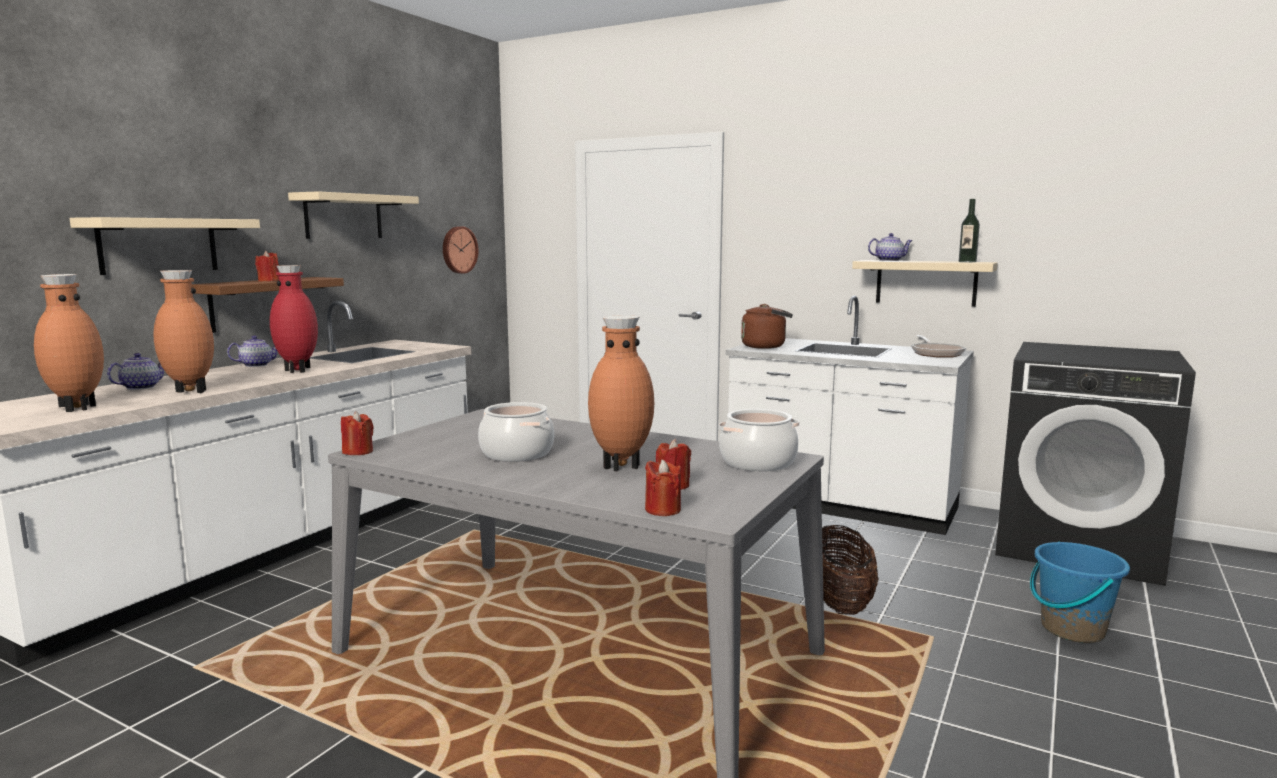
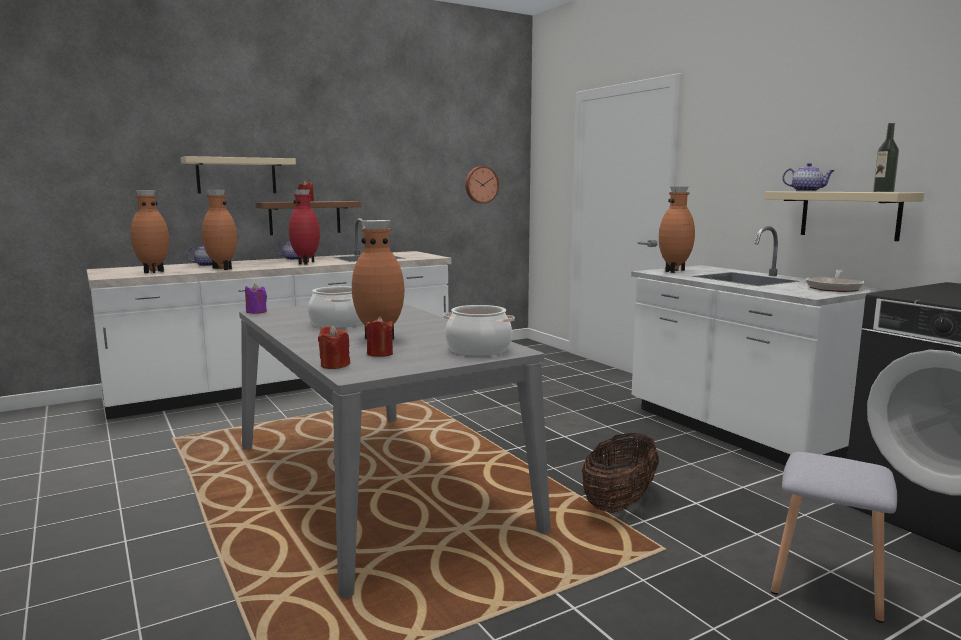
camera: 30 degrees right, 0 degrees up
(343, 216) = (377, 157): beige shelf -> none
(358, 452) = (256, 312): red candle -> purple candle
(766, 346) = (675, 271): brown kettle -> brown vase
(1072, 629) = (828, 583): blue bucket -> grey stool

